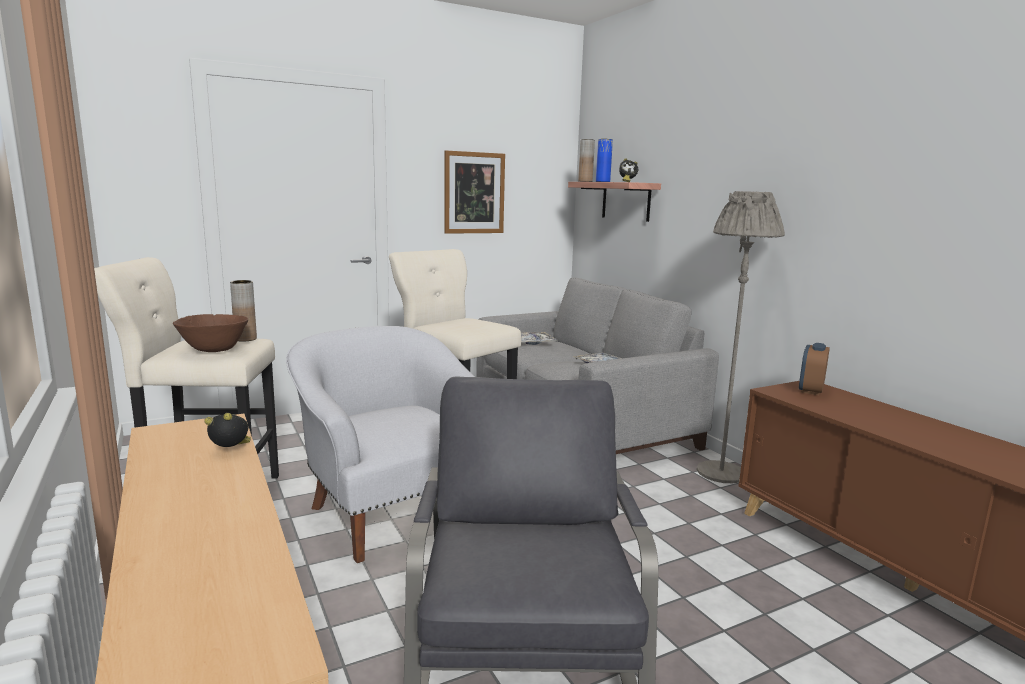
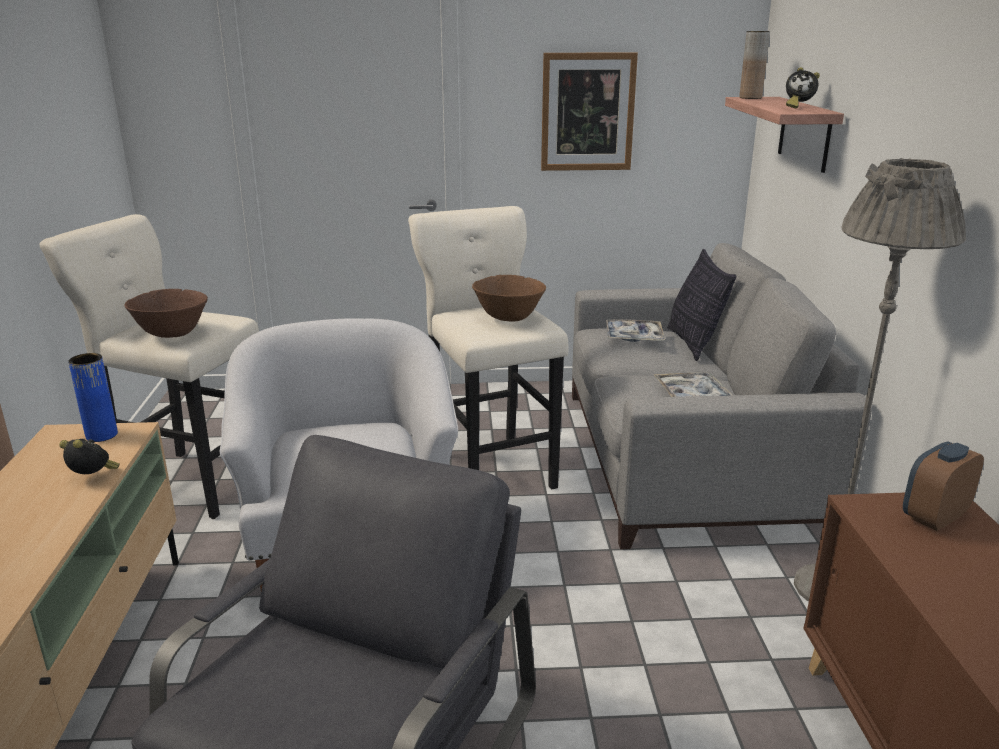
camera: 25 degrees right, 10 degrees up
(245, 339) = (222, 318): brown vase -> none
(474, 324) = (508, 318): none -> brown bowl
(569, 344) = (694, 344): none -> pillow
(602, 182) = (772, 100): blue vase -> blue vase (101, 435)

